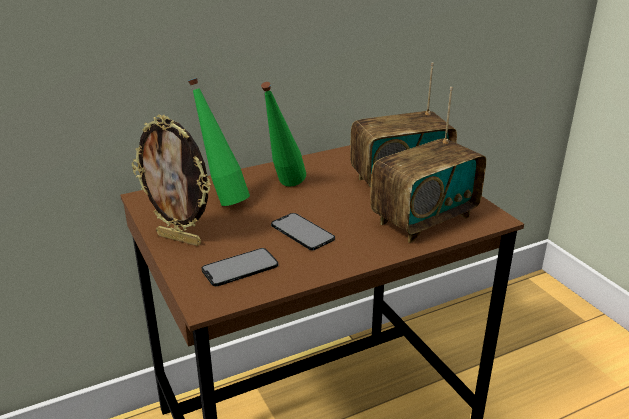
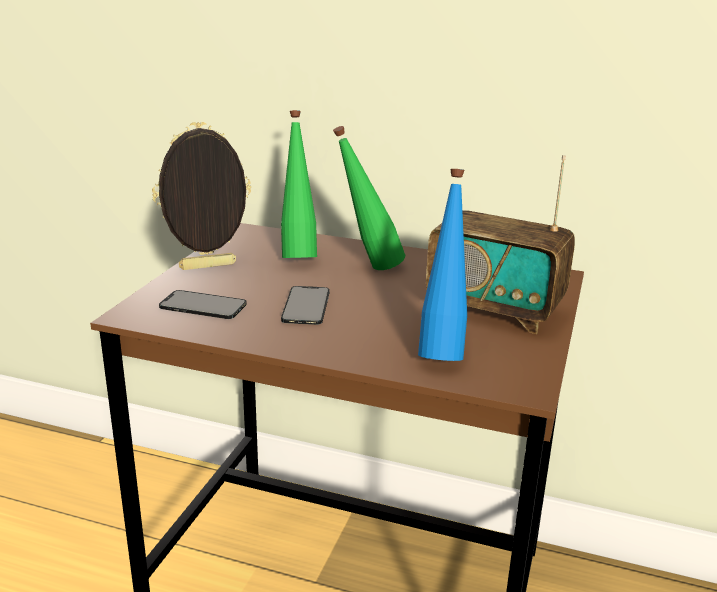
camera: 45 degrees right, 5 degrees down
(180, 239) = (208, 267): picture frame -> picture frame turned 90 degrees clockwise
(424, 219) = (442, 351): radio -> blue bottle

